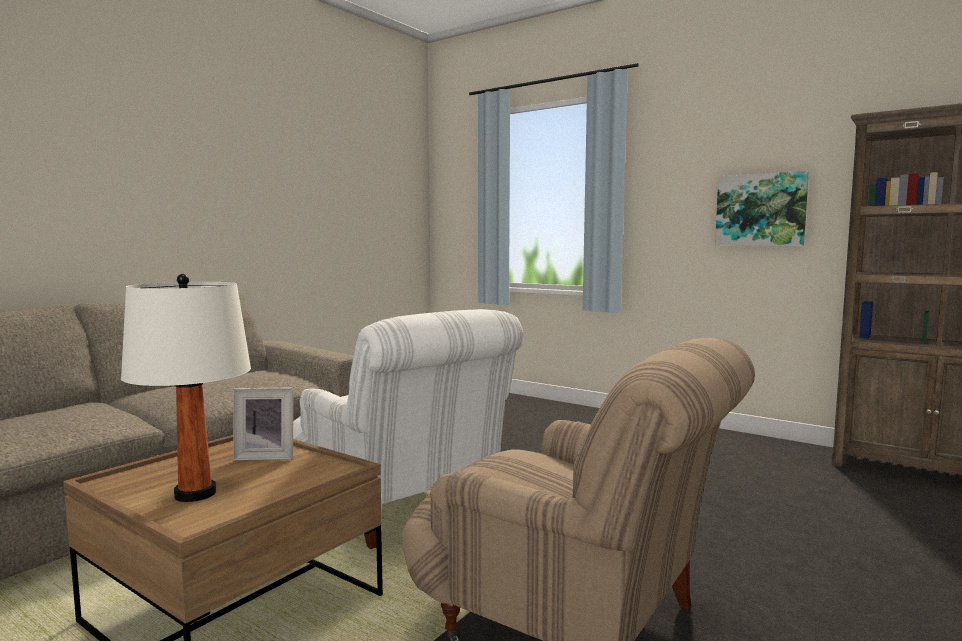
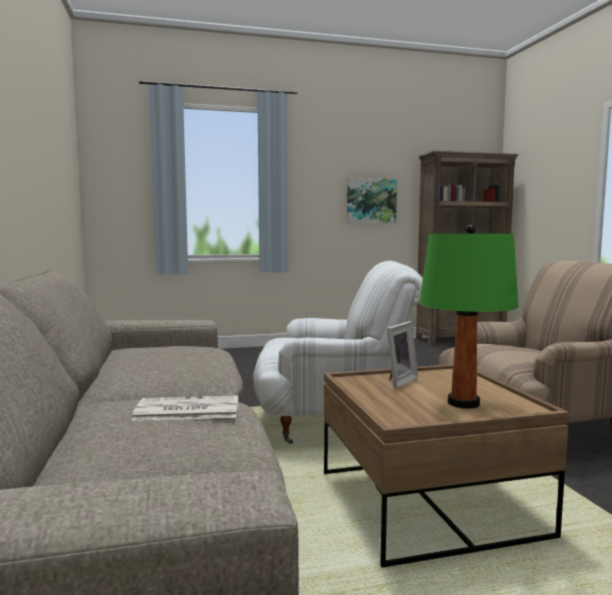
camera: 50 degrees left, 0 degrees up
(69, 420) = (186, 410): none -> newspaper
(195, 494) = (463, 403): white table lamp -> green table lamp

